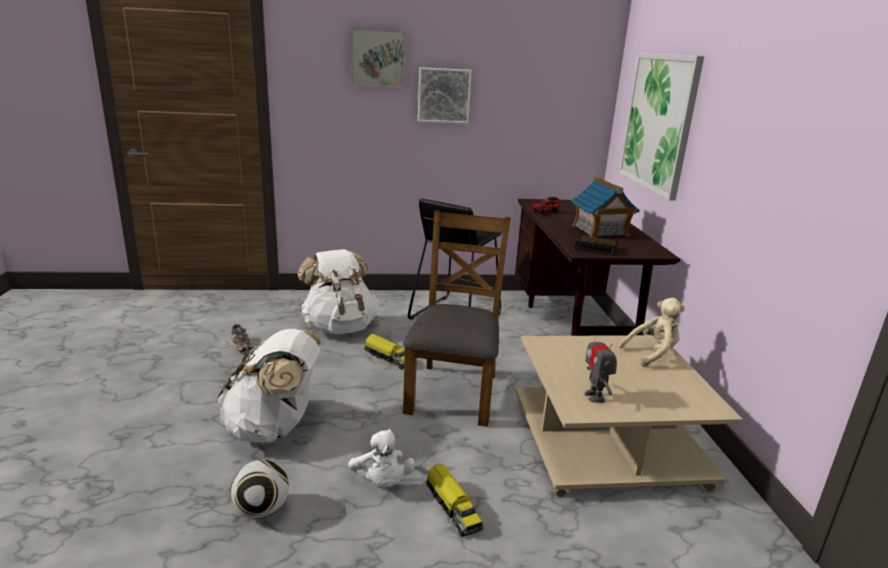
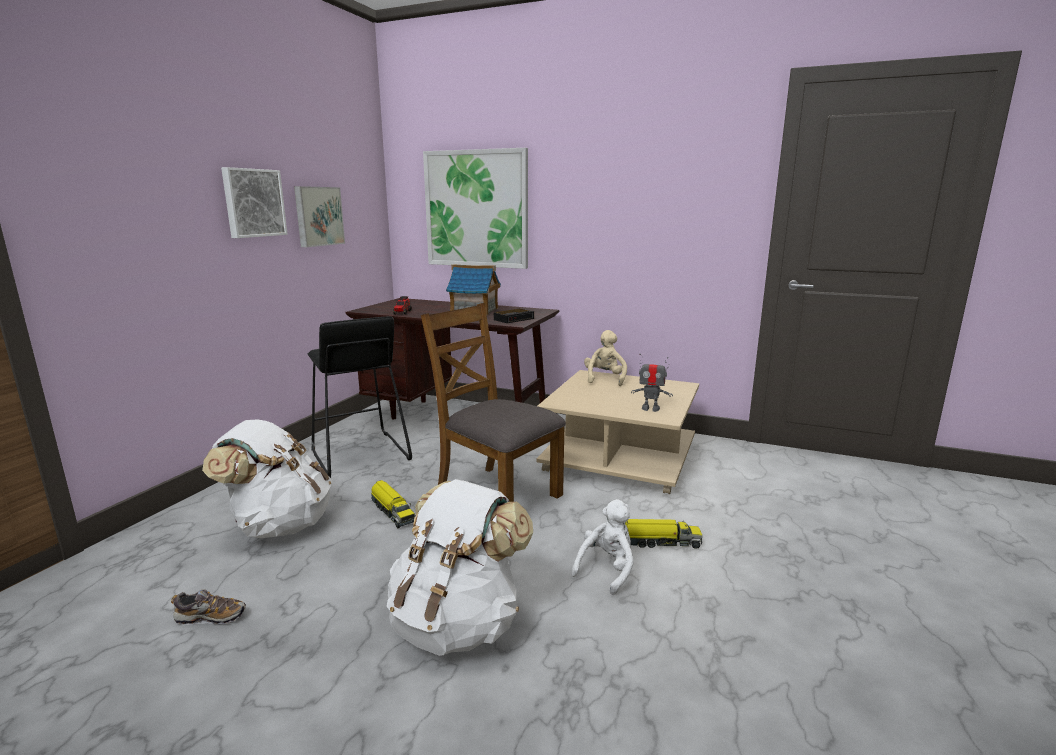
camera: 60 degrees left, 5 degrees down
(261, 510) = (609, 661): football -> none
(377, 58) = (168, 154): picture -> picture (318, 216)
(382, 482) = (607, 569): white plush toy -> white plush toy turned 60 degrees counterclockwise
(388, 358) = (393, 511): toy truck -> toy truck turned 75 degrees clockwise

